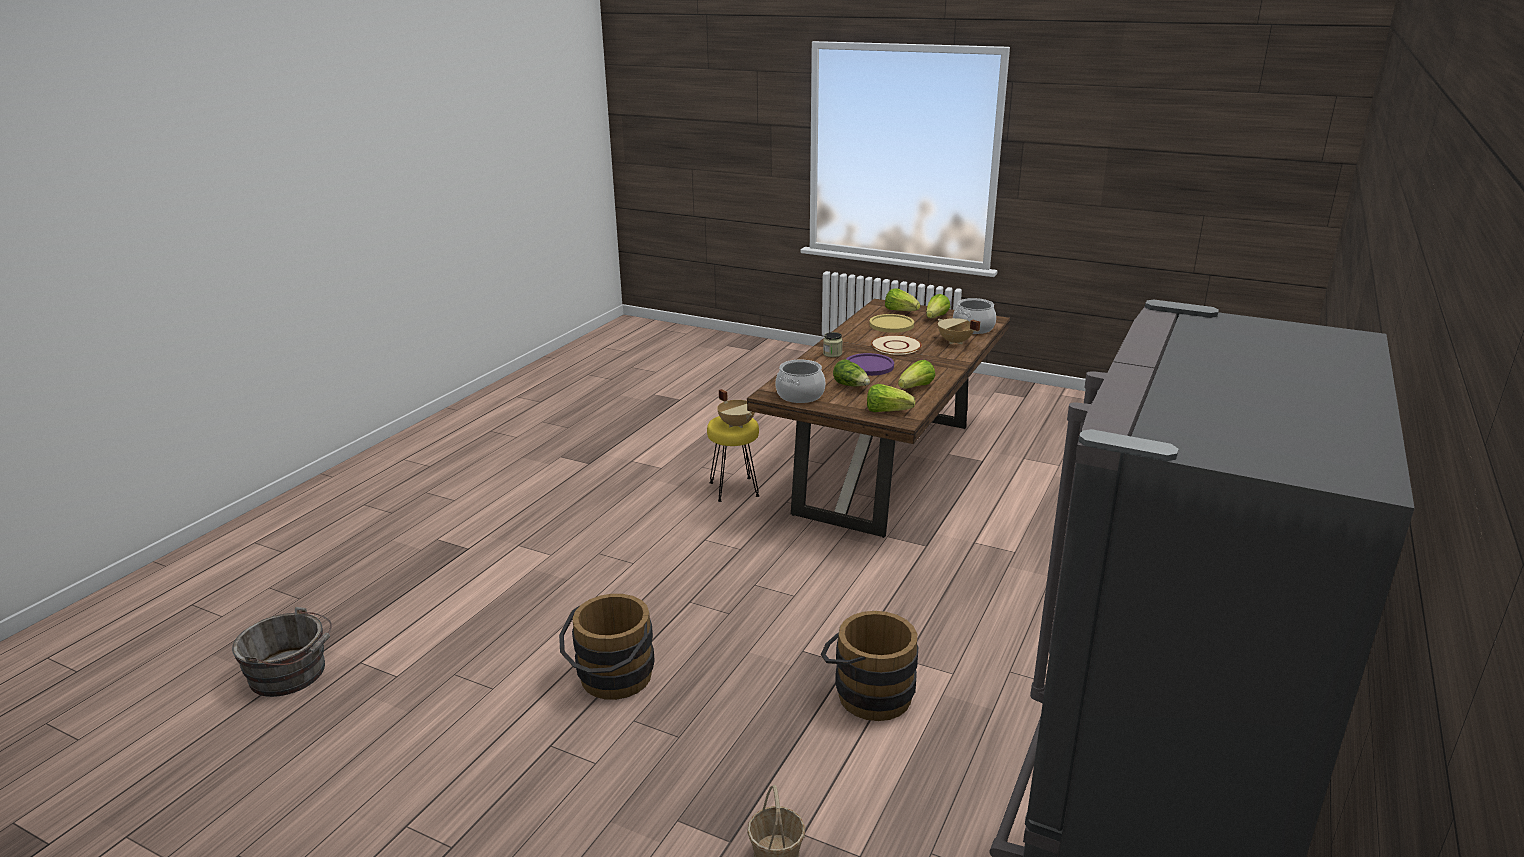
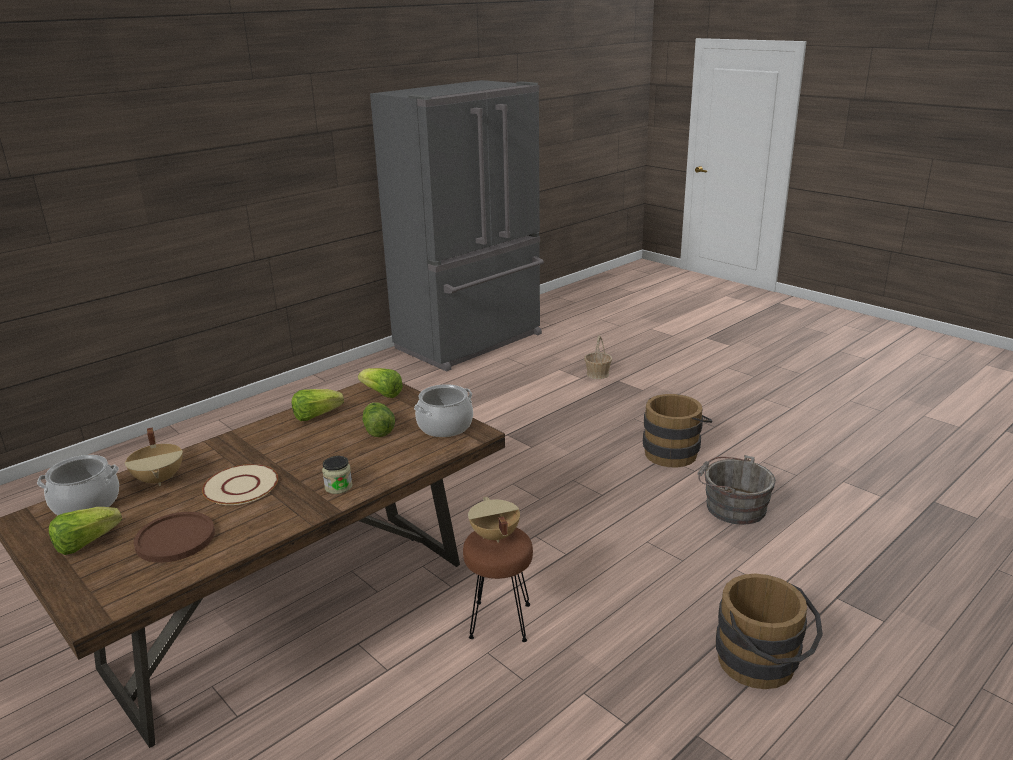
camera: 160 degrees left, 0 degrees up
(292, 674) = (936, 497): grey bucket -> grey bucket (732, 506)
(734, 489) = (500, 622): yellow stool -> brown stool
(867, 693) = (506, 419): brown bucket -> brown bucket (762, 665)
(869, 366) = (322, 456): purple plate -> none
(891, 325) = (175, 538): yellow plate -> brown plate
(901, 311) = (103, 577): lettuce -> none

